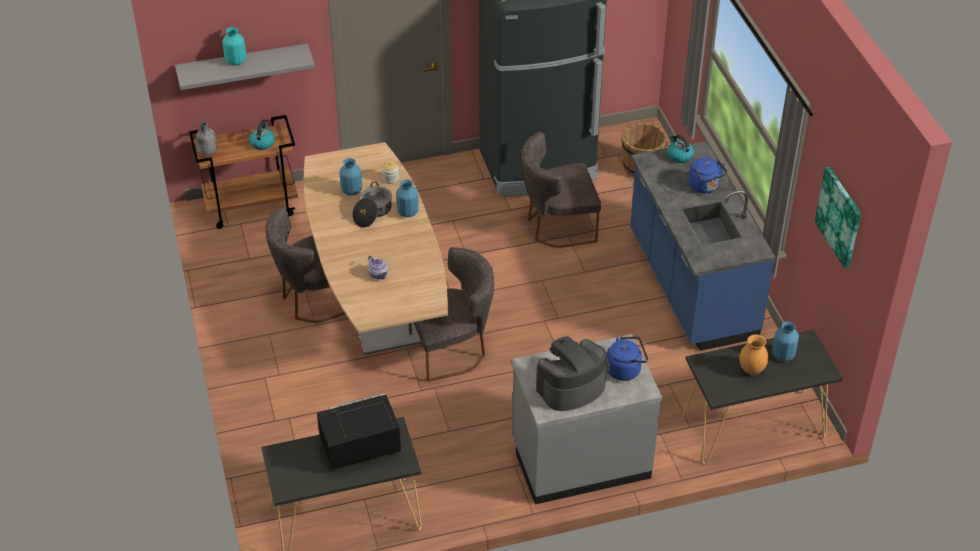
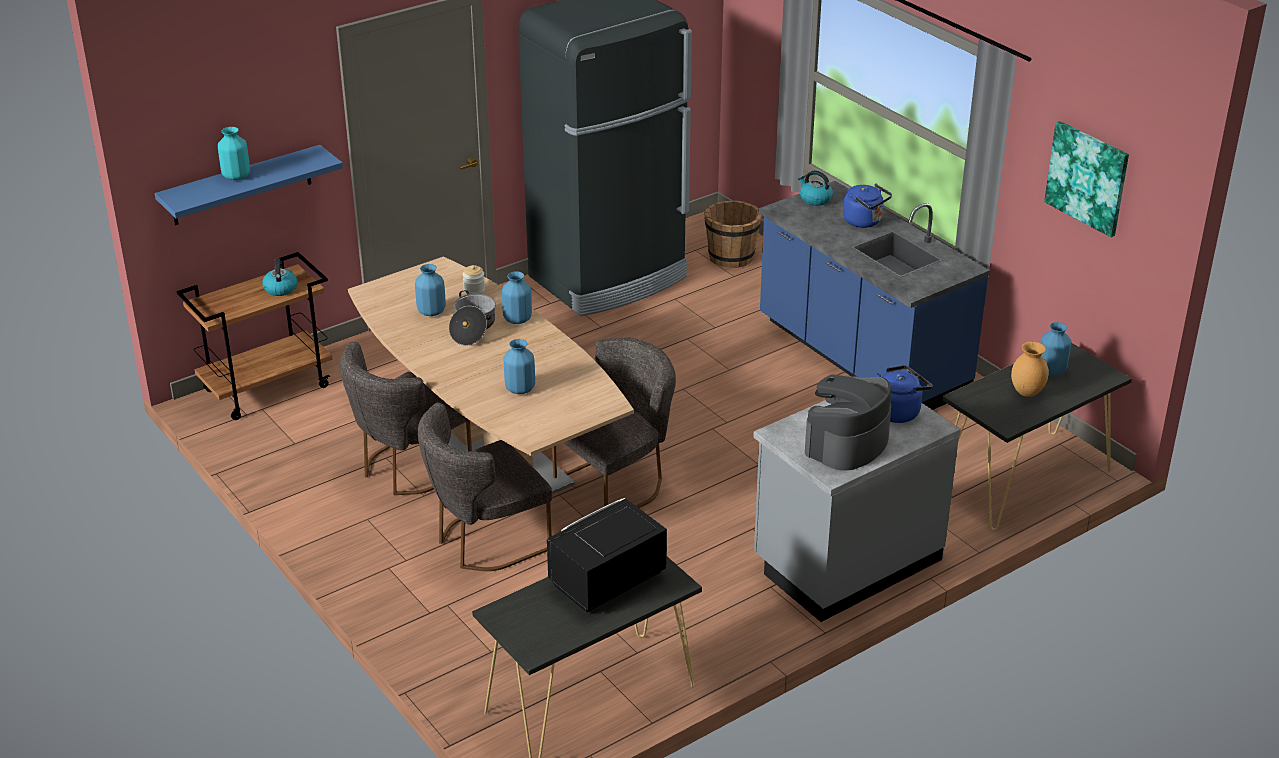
camera: 20 degrees left, 10 degrees down
(207, 152) = (211, 311): grey bottle -> none
(243, 65) = (241, 186): grey shelf -> blue shelf
(378, 275) = (520, 389): teapot -> blue vase
(557, 226) = (668, 332): grey chair -> grey chair (485, 542)

